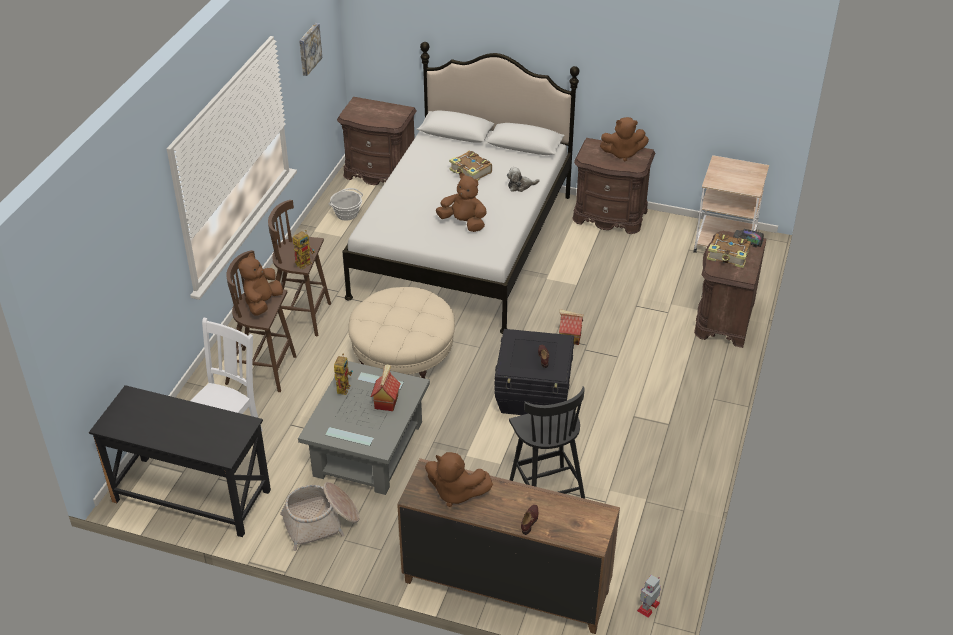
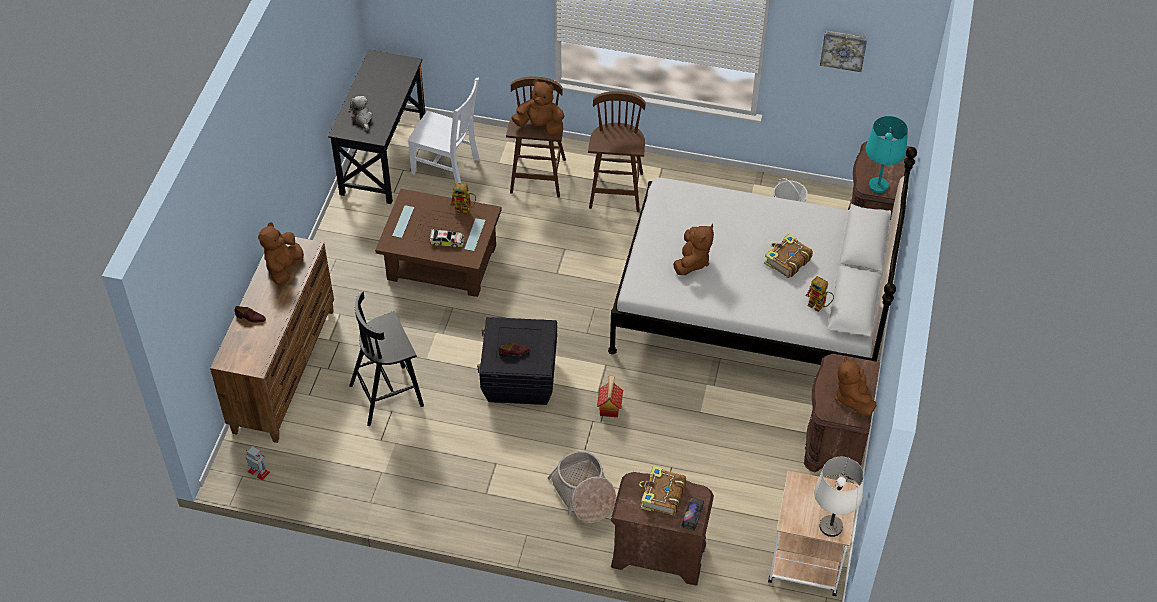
camera: 85 degrees right, 10 degrees up
(305, 262) = (604, 146): toy robot -> toy robot (819, 306)
(321, 522) = (355, 241): basket -> basket (583, 494)
(368, 448) = (442, 262): grey coffee table -> brown coffee table
(386, 401) = (447, 241): toy house -> toy car
(395, 117) = (878, 186): none -> turquoise table lamp
(403, 355) = (568, 274): beige ottoman -> none
(520, 186) = (770, 306): plush toy -> plush toy (362, 118)
(753, 171) = (831, 526): none -> white table lamp

